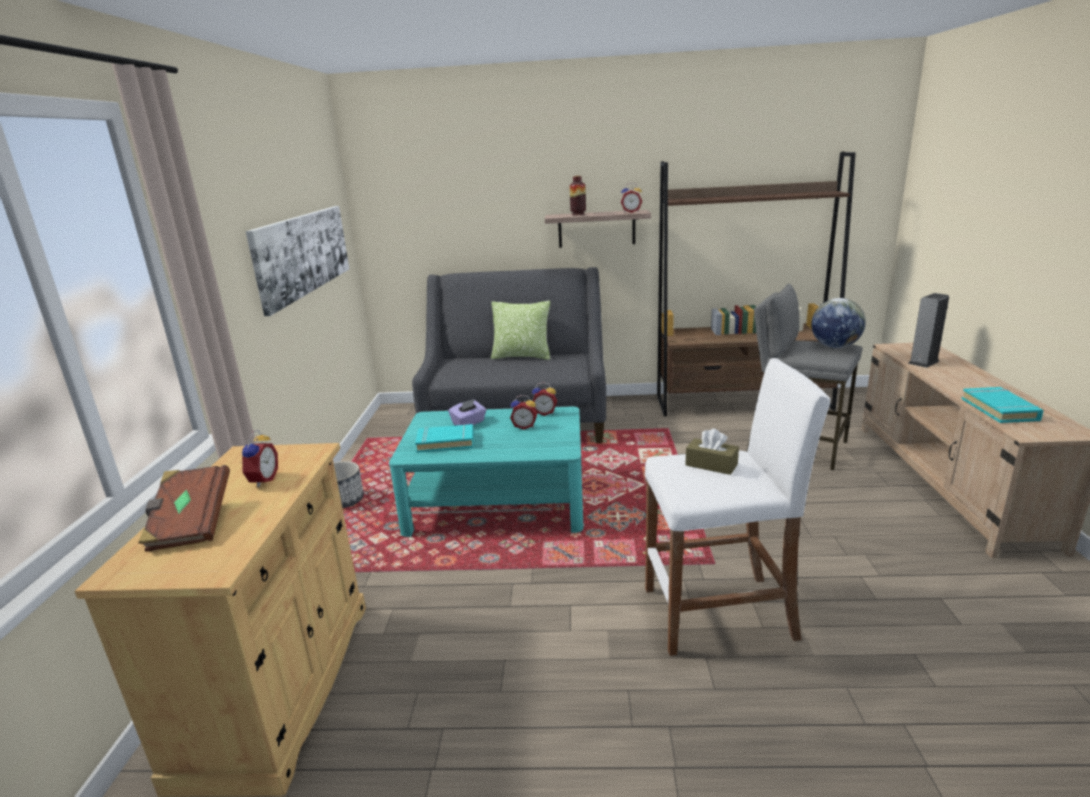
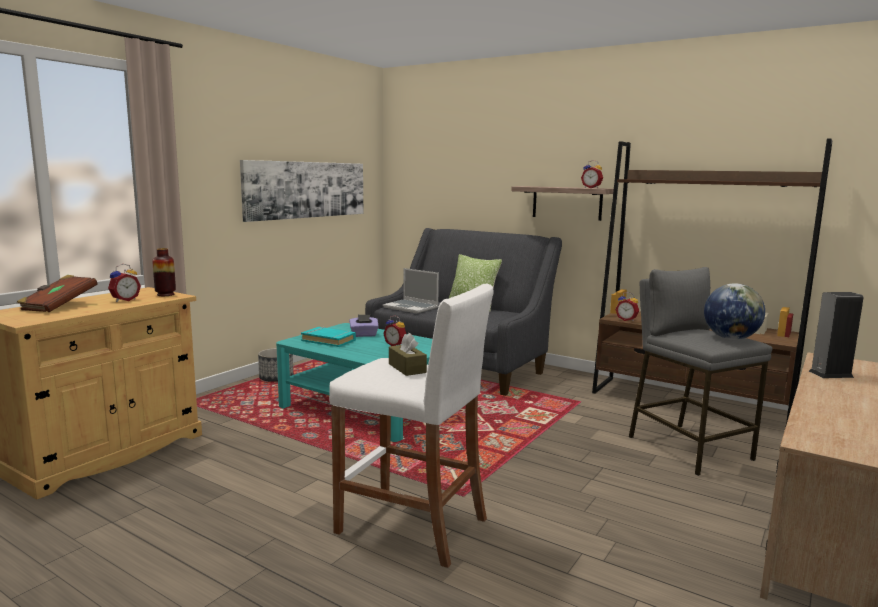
camera: 30 degrees right, 10 degrees down
(466, 374) = (411, 307): none -> laptop
(545, 413) = (426, 341): alarm clock -> alarm clock (627, 320)
(578, 214) = (545, 186): vase -> vase (165, 294)
(1000, 409) = (825, 421): turquoise book -> none

